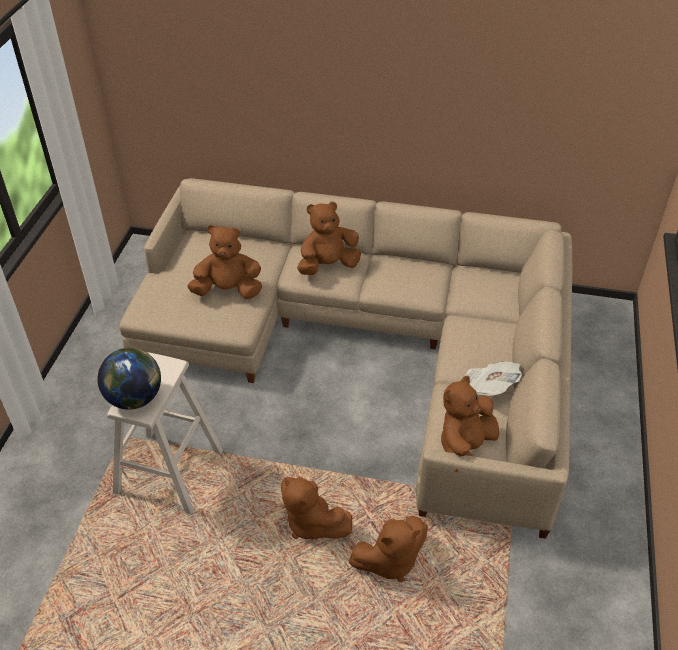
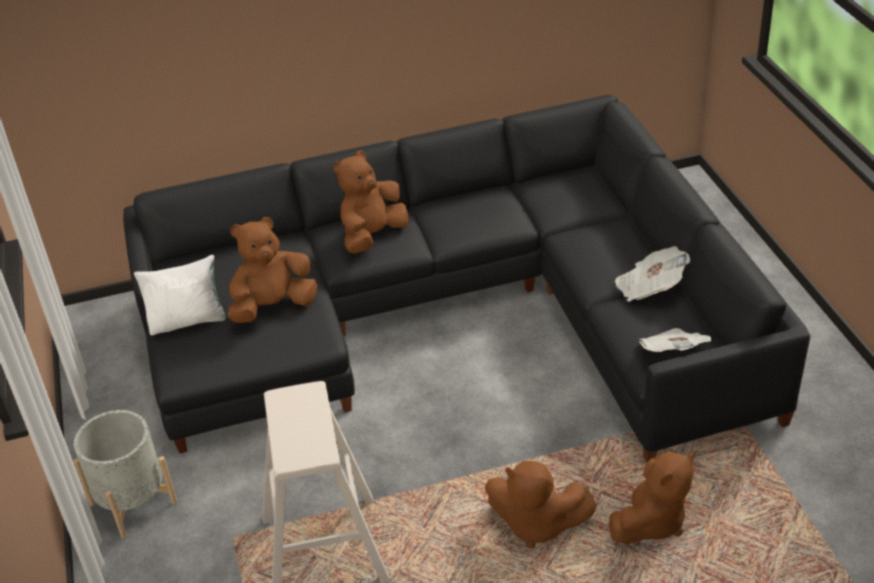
camera: 25 degrees left, 5 degrees down
(85, 384) = (133, 503): none -> grey planter
(135, 398) = (295, 443): globe -> none
(171, 278) = (188, 321): none -> white pillow
(370, 343) = (456, 314): beige sofa -> black sofa
(465, 447) = (673, 354): brown plush toy -> newspaper

